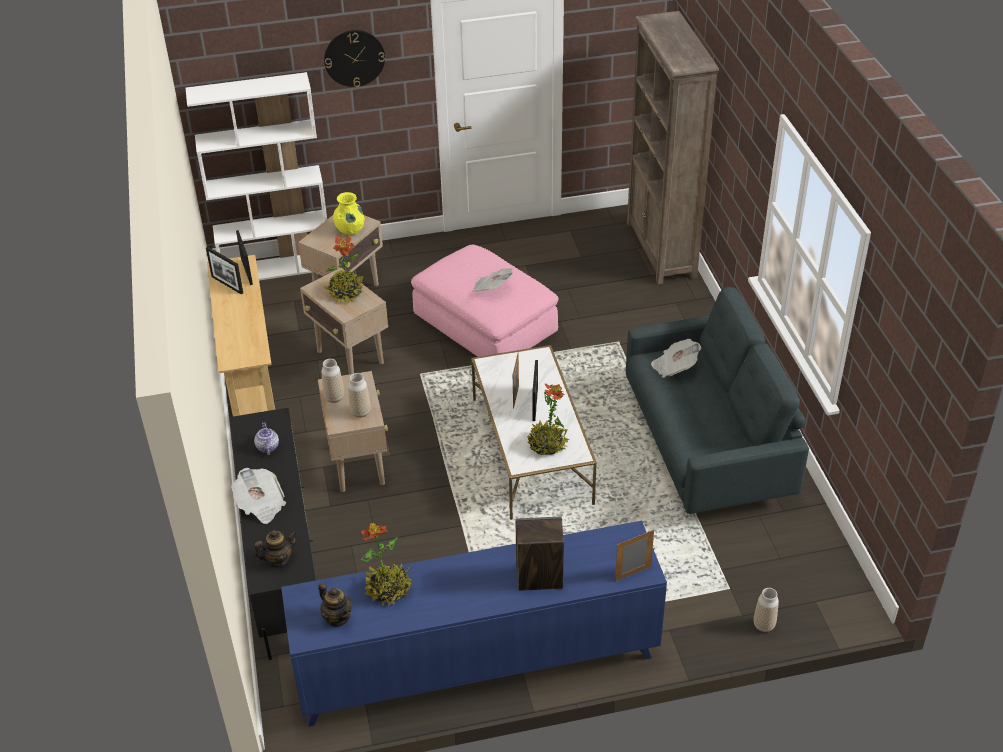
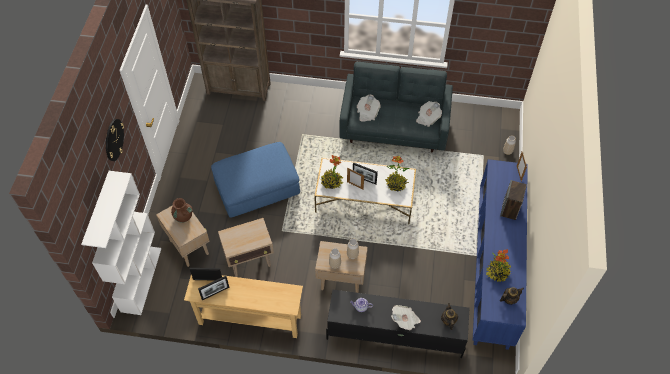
camera: 70 degrees left, 15 degrees up
(346, 293) = (244, 235): potted plant -> potted plant (331, 182)
(350, 230) = (183, 217): yellow vase -> brown vase
(484, 325) = (257, 188): pink ottoman -> blue ottoman
(492, 289) = (265, 167): newspaper -> newspaper (427, 118)

